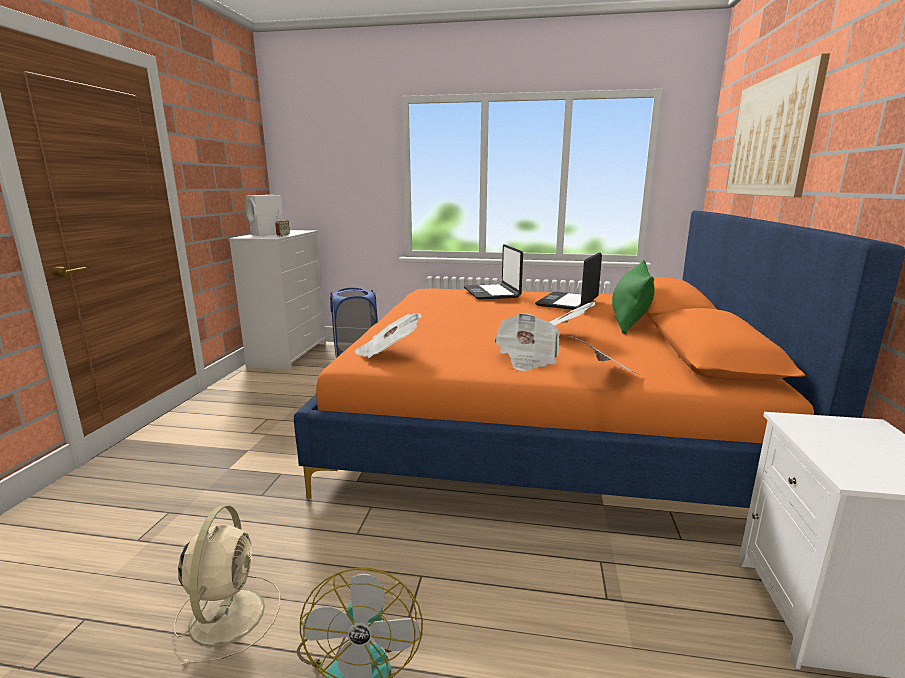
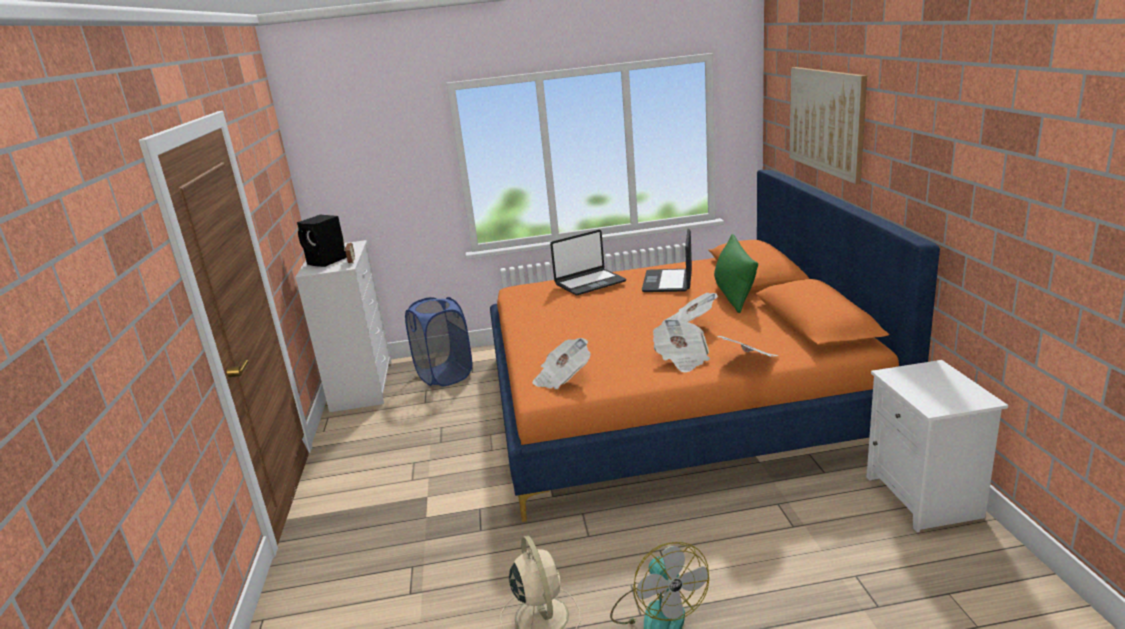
camera: 15 degrees left, 5 degrees up
(267, 234) = (327, 261): white speaker -> black speaker
(492, 293) = (589, 283): laptop -> laptop turned 90 degrees counterclockwise

